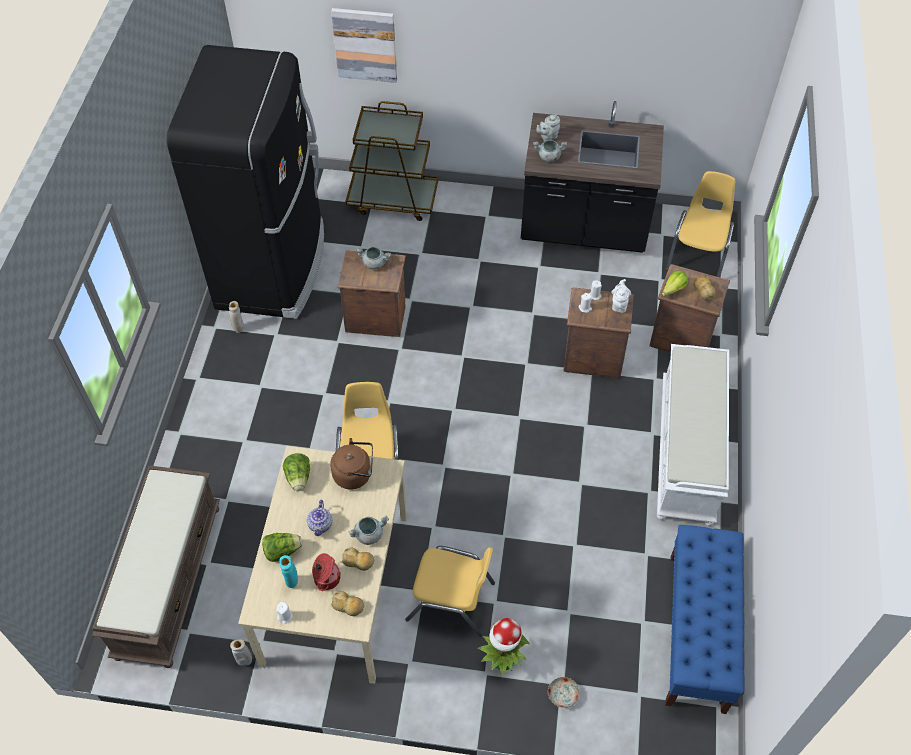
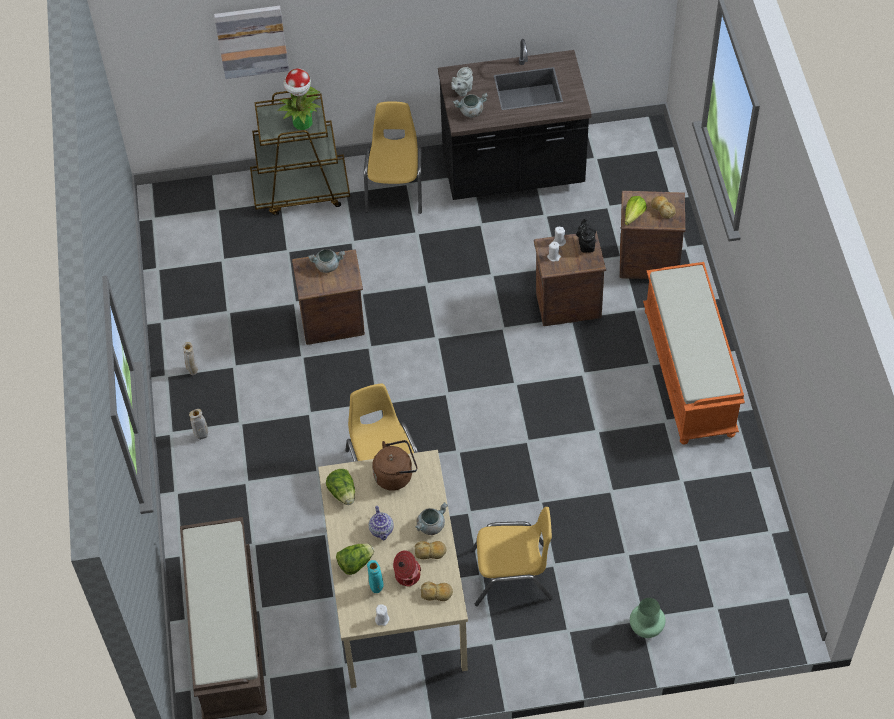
camera: 15 degrees left, 0 degrees up
(245, 662) = (336, 688): beige vase -> beige vase (202, 437)
(273, 266) = (201, 295): black fridge -> none
(503, 660) = (580, 614): potted plant -> potted plant (302, 123)
(562, 695) = (646, 629): plate -> green vase
(619, 304) = (586, 245): white teapot -> black teapot
(687, 452) = (690, 372): white bench -> orange bench
(697, 632) = (751, 538): blue bench -> none
(698, 254) = (638, 170): yellow chair -> yellow chair (395, 187)

